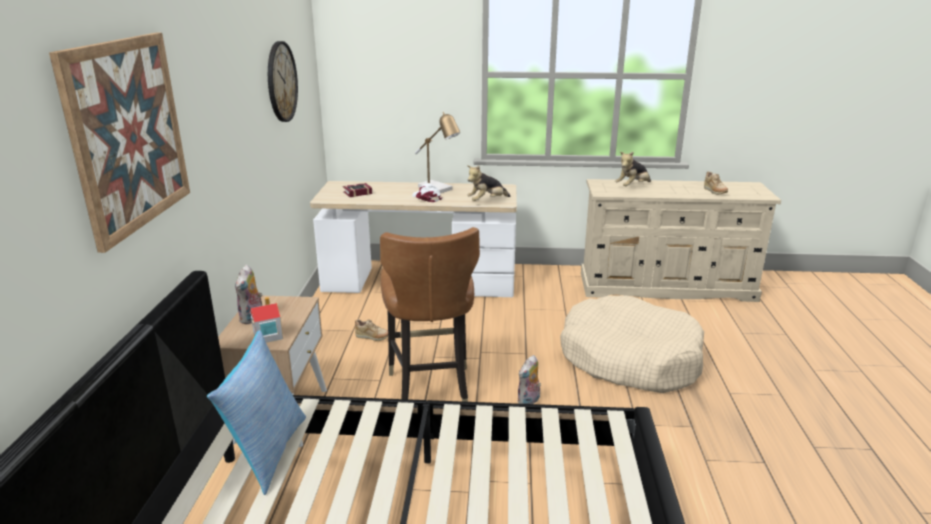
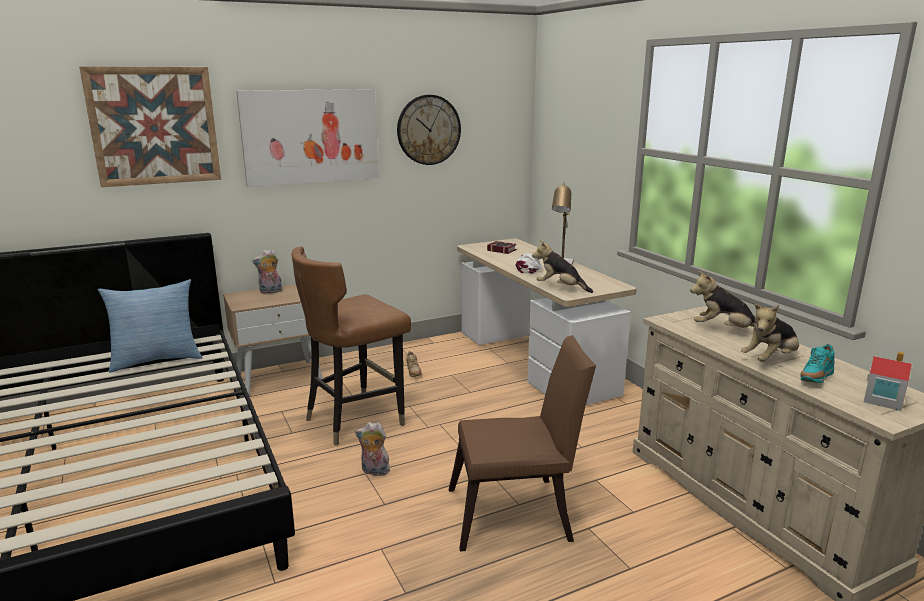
camera: 60 degrees right, 5 degrees down
(229, 111) = (311, 136): none -> picture
(267, 336) = (247, 301): toy house -> toy house (882, 400)
(629, 359) = (517, 514): beige dog bed -> brown chair
(684, 191) = (770, 360): none -> plush toy
(714, 192) = (815, 379): beige shoe -> turquoise shoe

